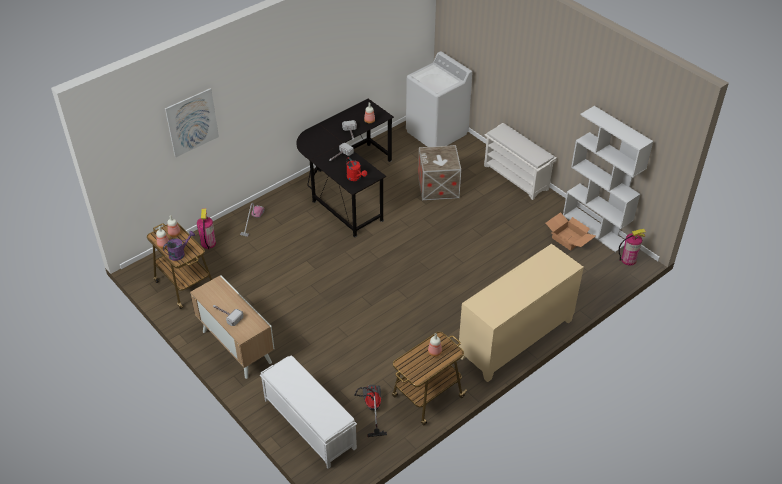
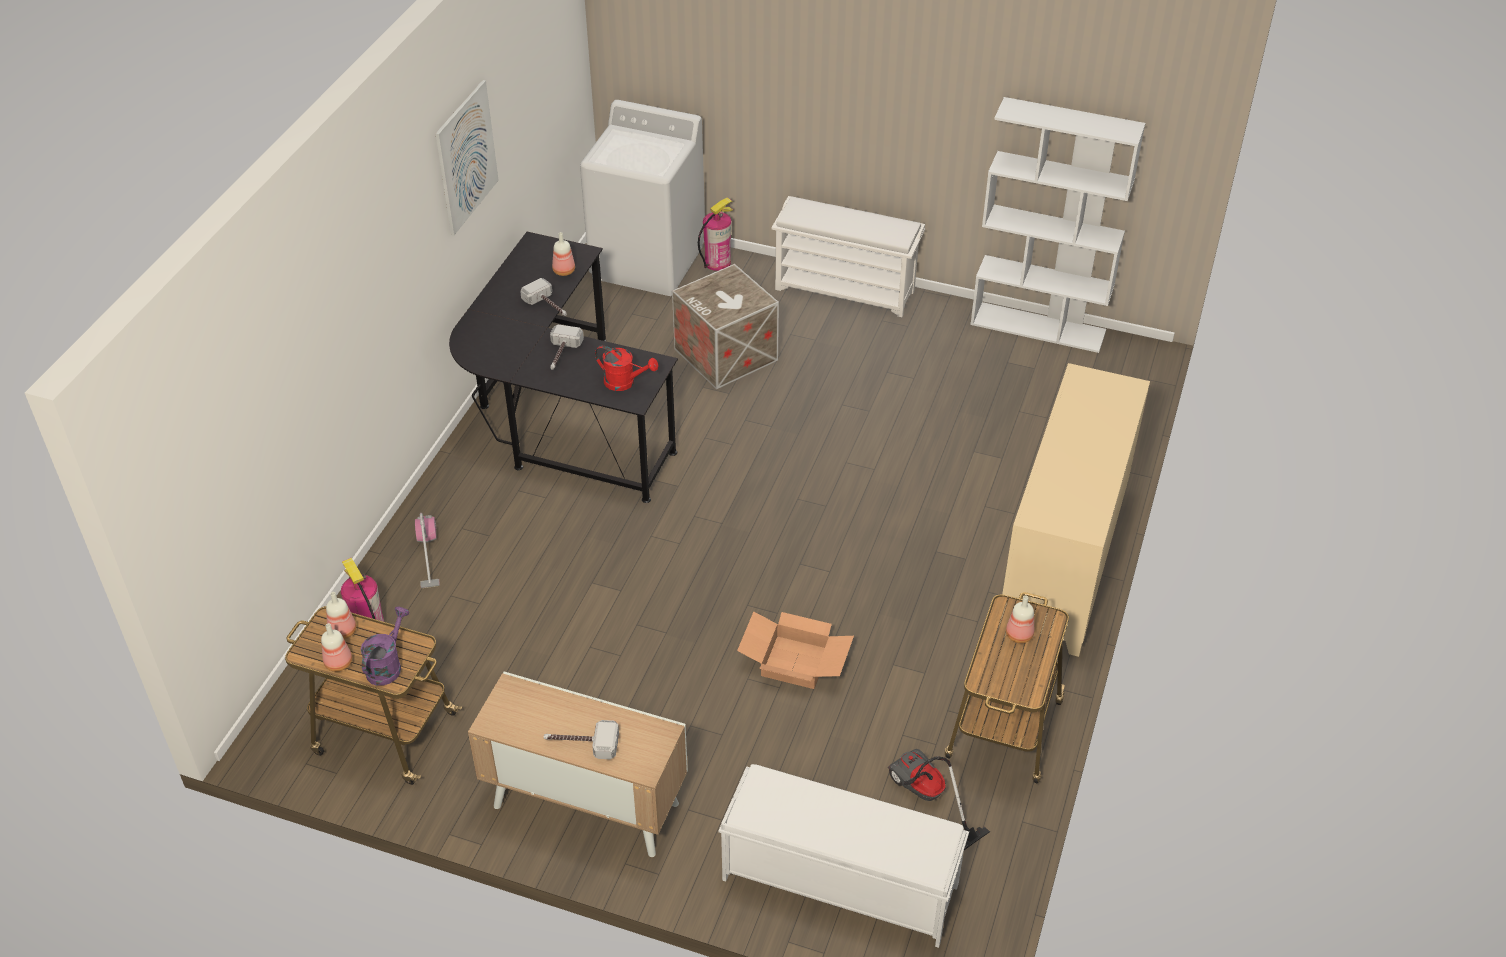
camera: 30 degrees left, 0 degrees up
(192, 122) = (286, 380): picture -> picture (466, 157)
(568, 238) = (1009, 360): cardboard box -> cardboard box (794, 663)
(628, 260) = (1128, 357): fire extinguisher -> fire extinguisher (717, 262)

